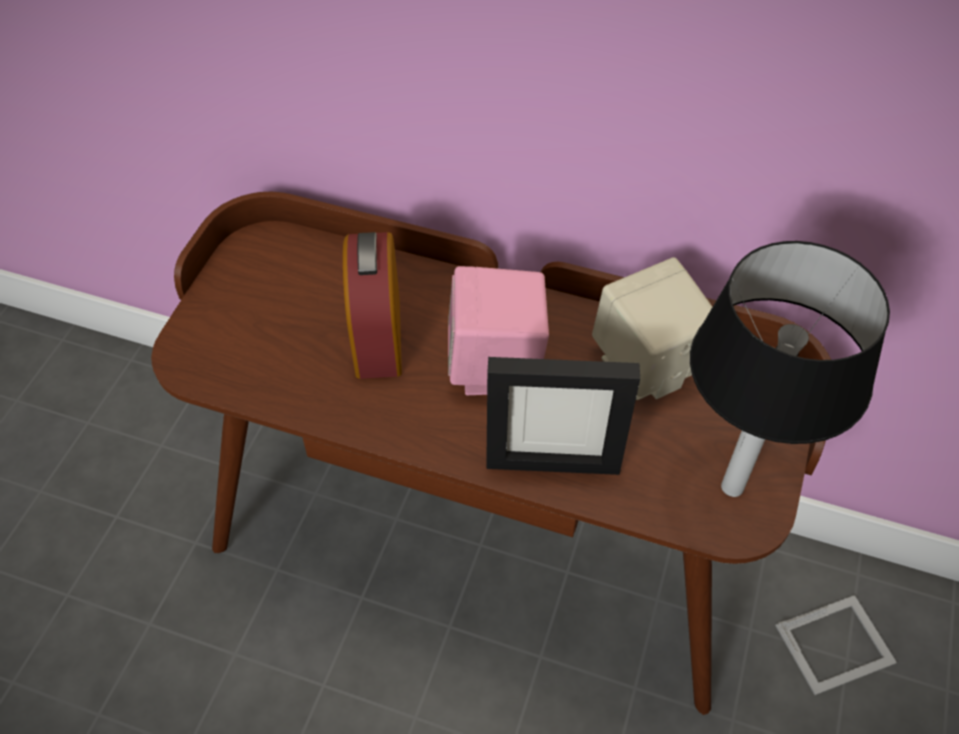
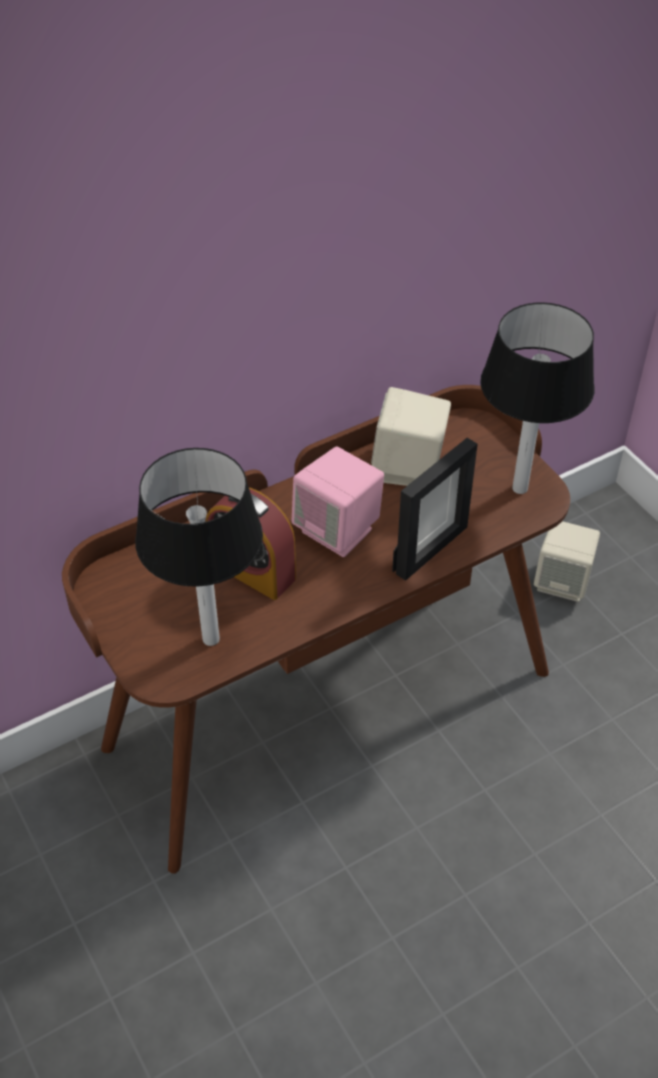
camera: 50 degrees left, 5 degrees down
(263, 361) = (209, 638): none -> table lamp
(836, 644) = (562, 582): picture frame -> beige speaker

